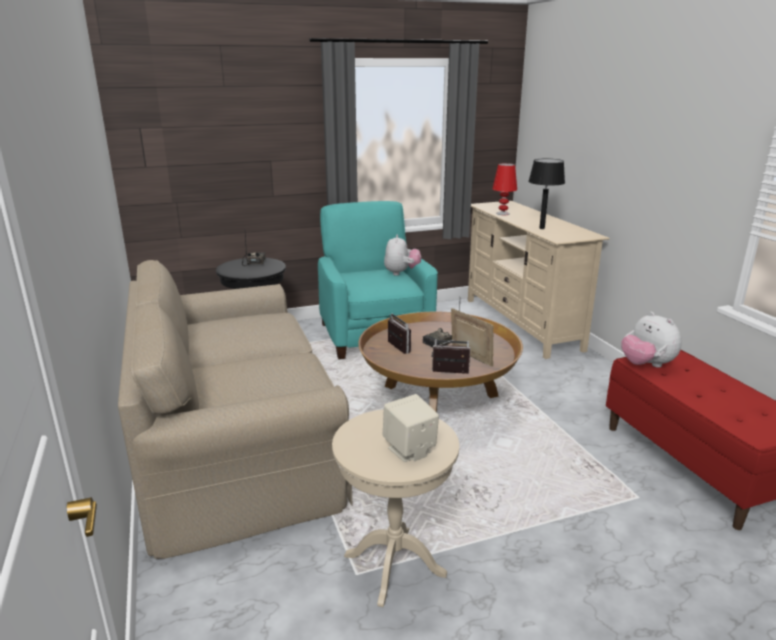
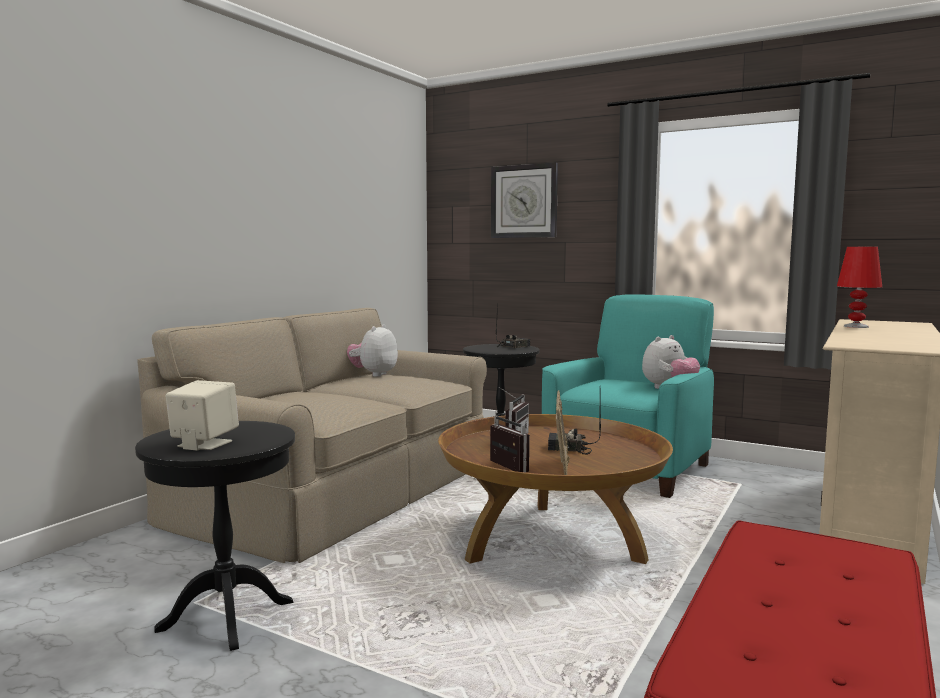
camera: 50 degrees right, 15 degrees down
(226, 124) = (524, 201): none -> wall clock
(394, 565) = (226, 616): beige side table -> black side table
(542, 228) = (862, 338): black table lamp -> none
(646, 365) = (772, 541): plush toy -> plush toy (373, 374)

